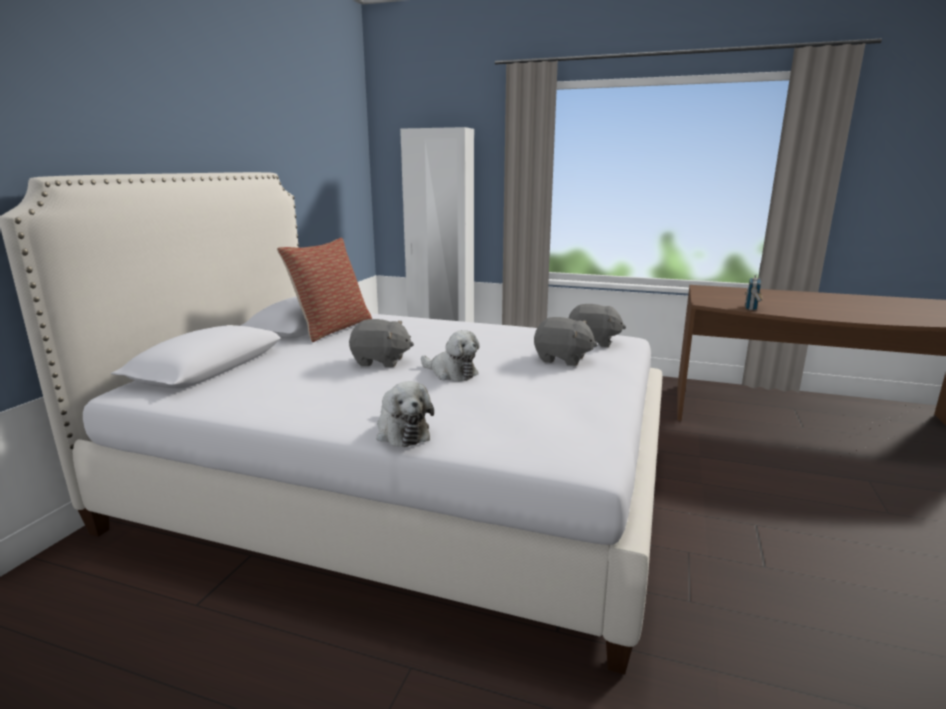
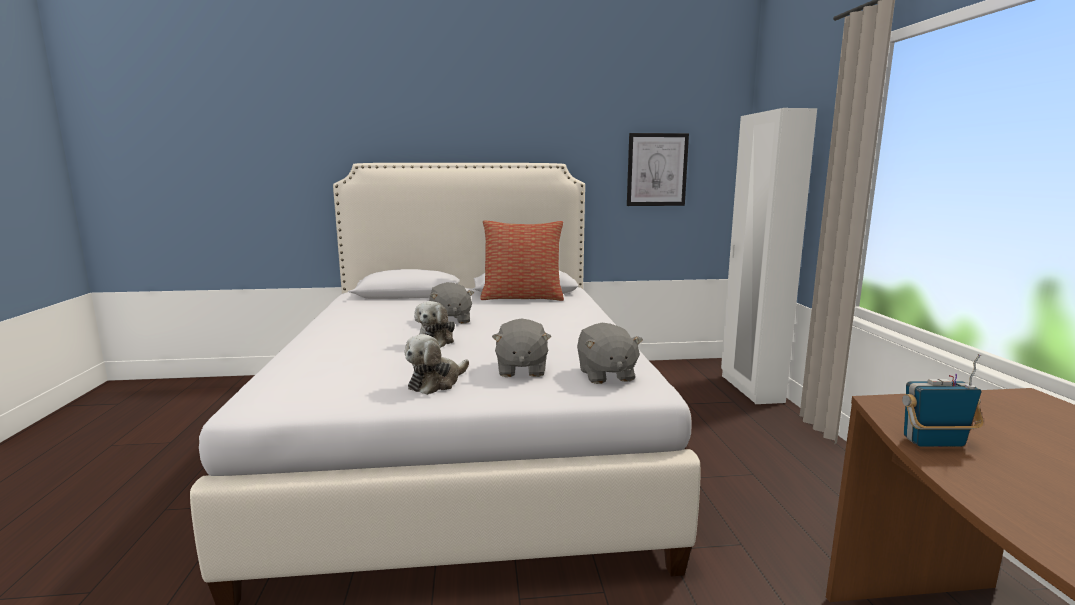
camera: 65 degrees right, 5 degrees down
(325, 177) = (657, 170): none -> picture
(401, 432) = (303, 348): plush toy -> plush toy (436, 382)

